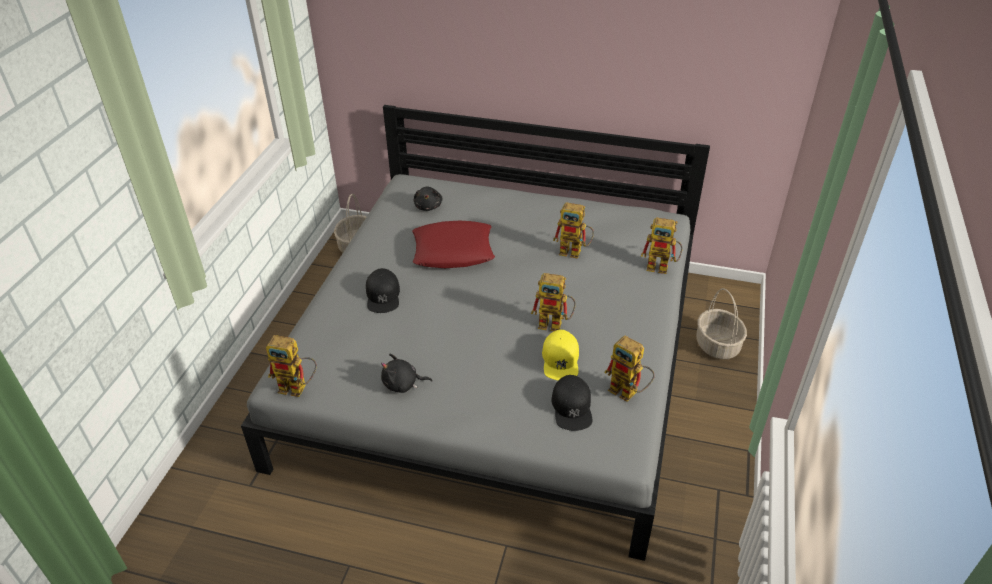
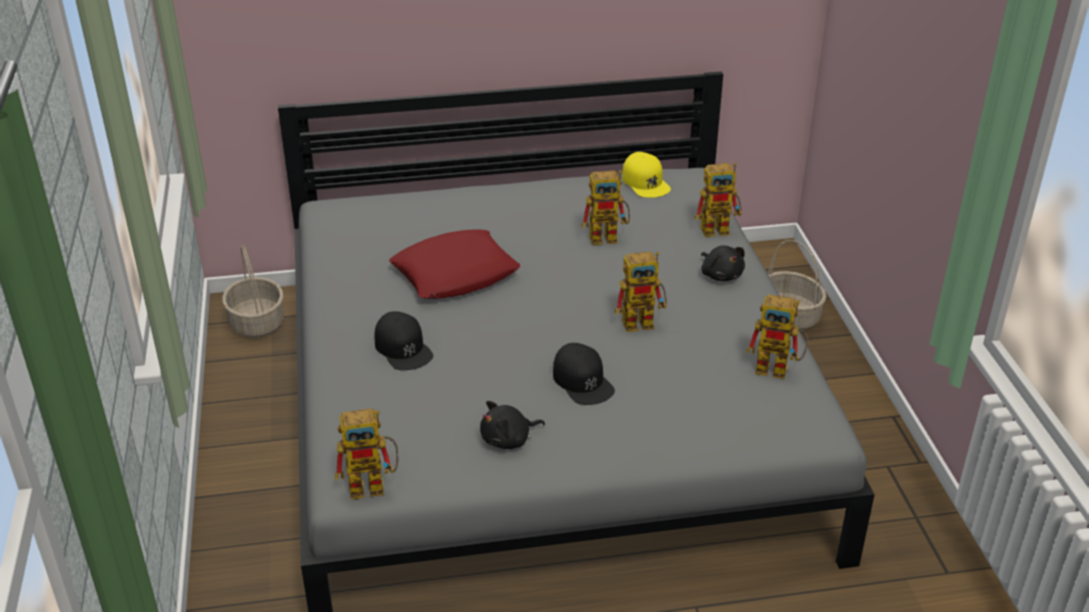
camera: 25 degrees left, 5 degrees down
(428, 206) = (381, 230): black plush toy -> black plush toy (721, 275)
(560, 360) = (678, 357): yellow cap -> yellow cap (645, 182)
(572, 407) = (728, 403): black cap -> black cap (582, 381)

